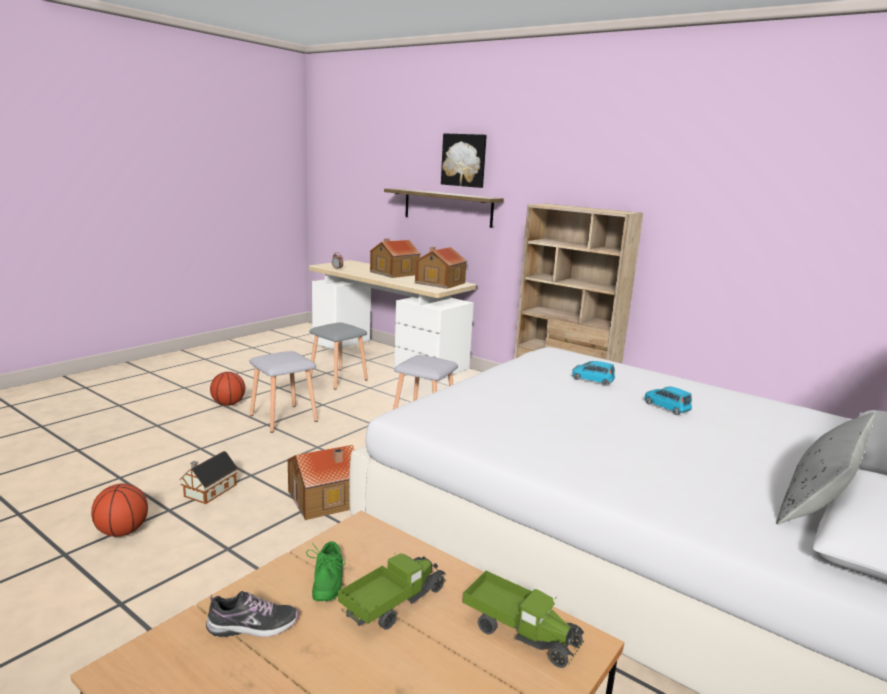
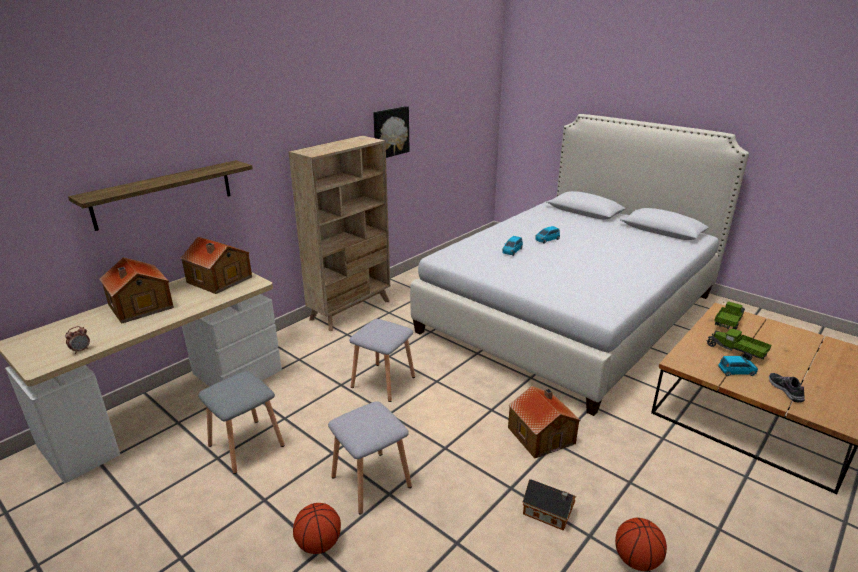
camera: 85 degrees left, 10 degrees up
(325, 583) = (736, 371): green shoe -> blue toy car
(464, 160) = (173, 130): picture -> picture (390, 132)
(819, 498) = (636, 231): grey pillow -> none

